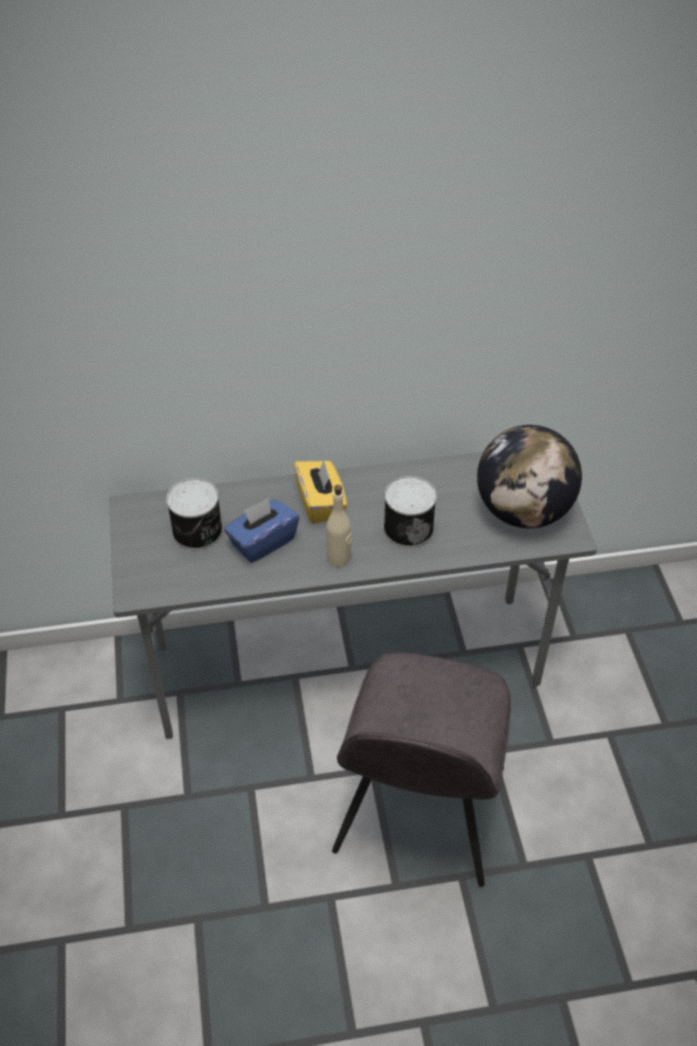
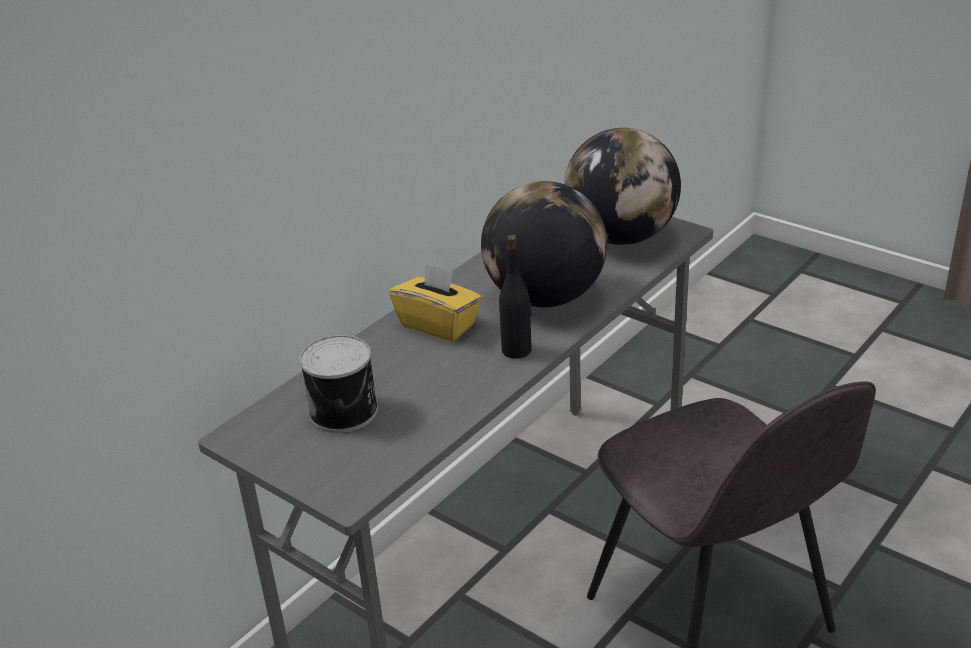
camera: 40 degrees left, 15 degrees down
(262, 542) = (425, 381): blue tissue box -> none
(339, 558) = (517, 350): beige bottle -> black bottle
(408, 528) = (545, 297): can -> globe

